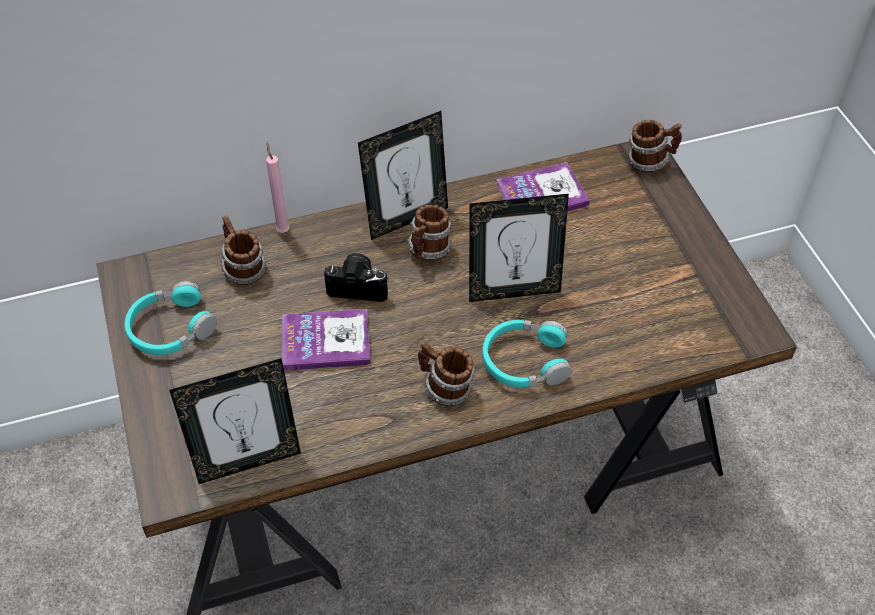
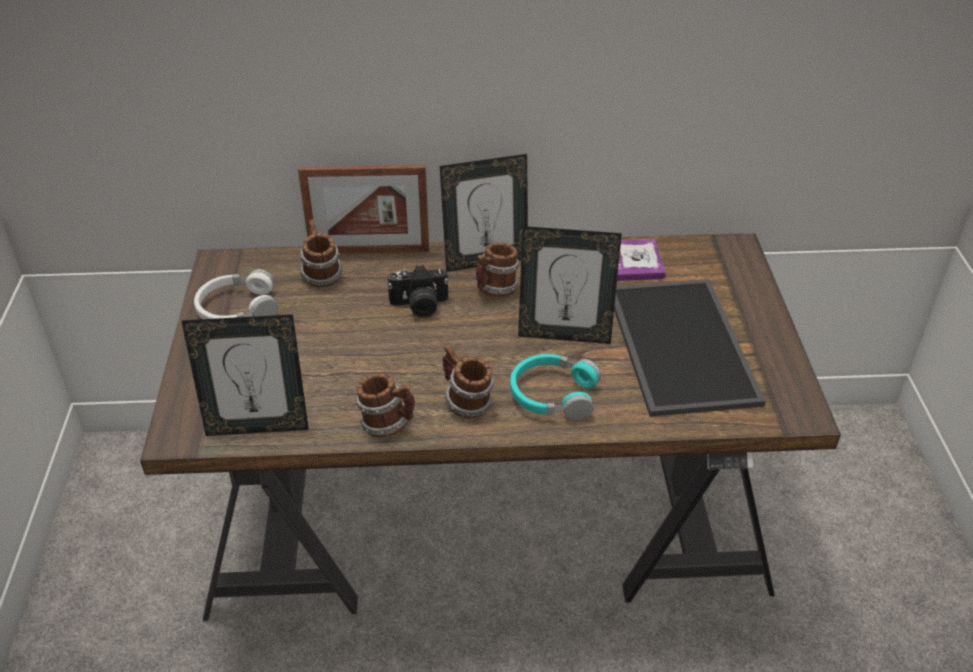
camera: 15 degrees right, 10 degrees down
(170, 328) = (237, 309): turquoise headphones -> white headphones
(282, 230) = (369, 251): pink candle -> picture frame
(326, 341) = (371, 344): book -> none
(359, 286) = (419, 306): camera -> camera turned 150 degrees clockwise
(623, 279) = (677, 344): none -> tray
(650, 162) = (738, 253): mug -> mug (388, 425)

